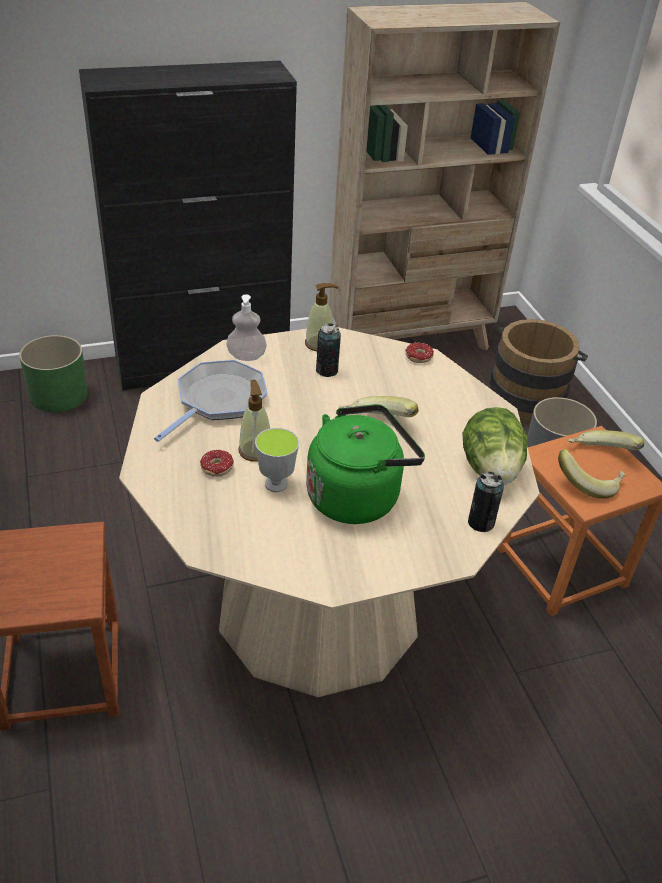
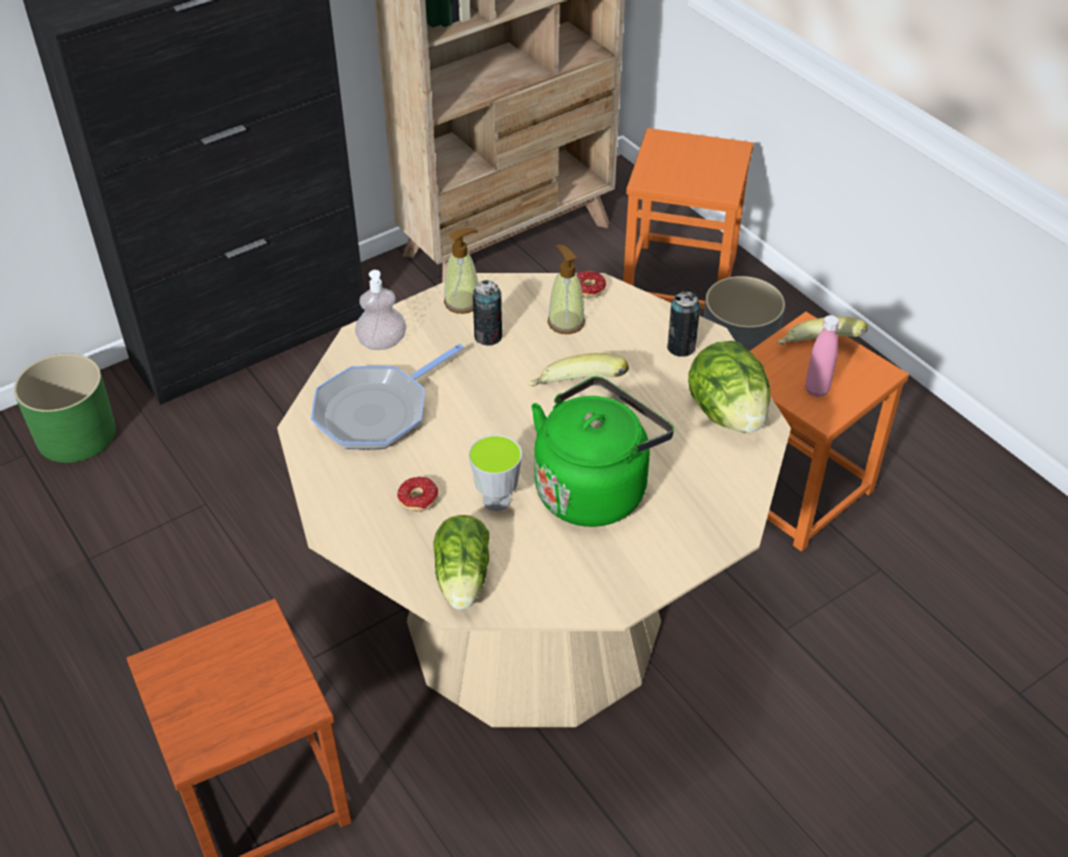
camera: 15 degrees left, 5 degrees up
(218, 400) = (376, 412): frying pan -> frying pan turned 150 degrees counterclockwise
(220, 534) = (462, 580): none -> lettuce
(255, 450) = (452, 465): soap dispenser -> soap dispenser (566, 322)
(481, 522) = (742, 482): can -> can (681, 347)
(527, 397) = (680, 279): brown bucket -> orange stool
(588, 484) = (816, 390): banana -> pink bottle

